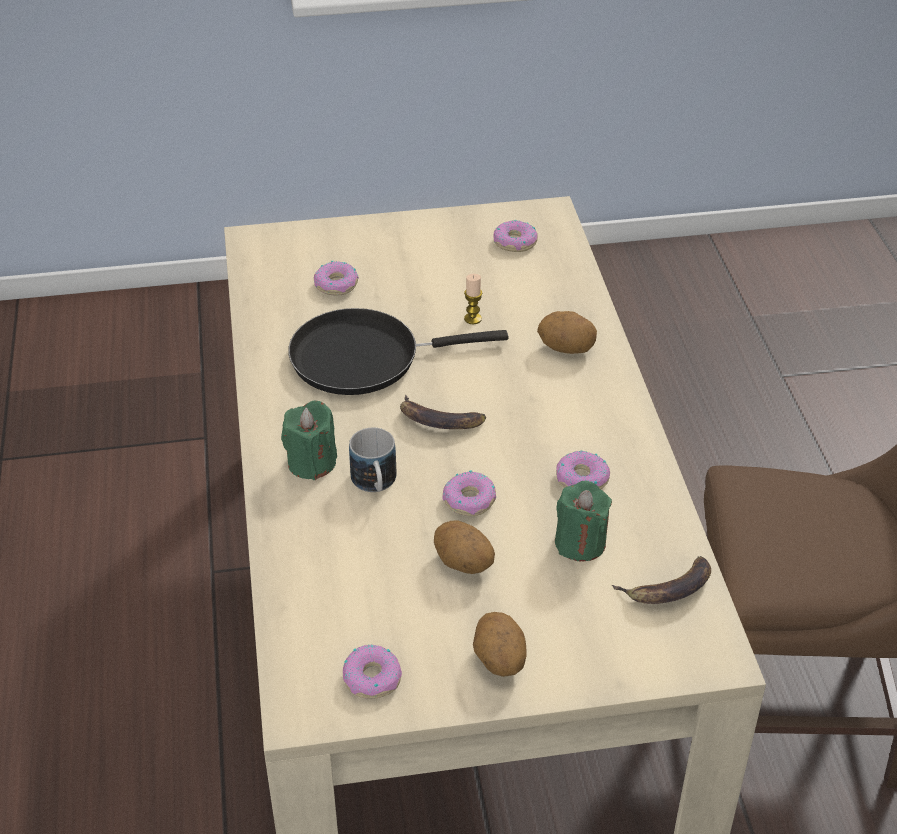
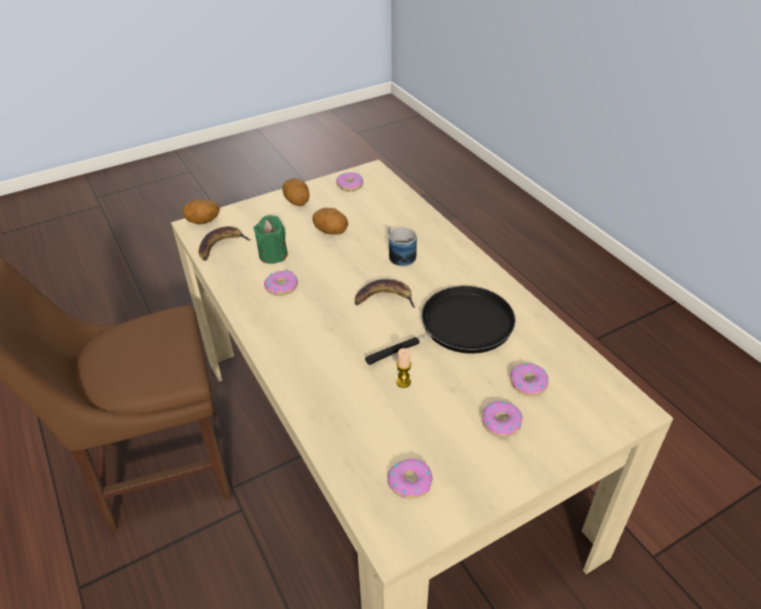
camera: 160 degrees right, 0 degrees up
(312, 463) = (442, 256): green candle -> none
(470, 500) = (342, 260): donut -> donut (501, 423)
(566, 348) = (320, 376): potato -> potato (203, 222)

